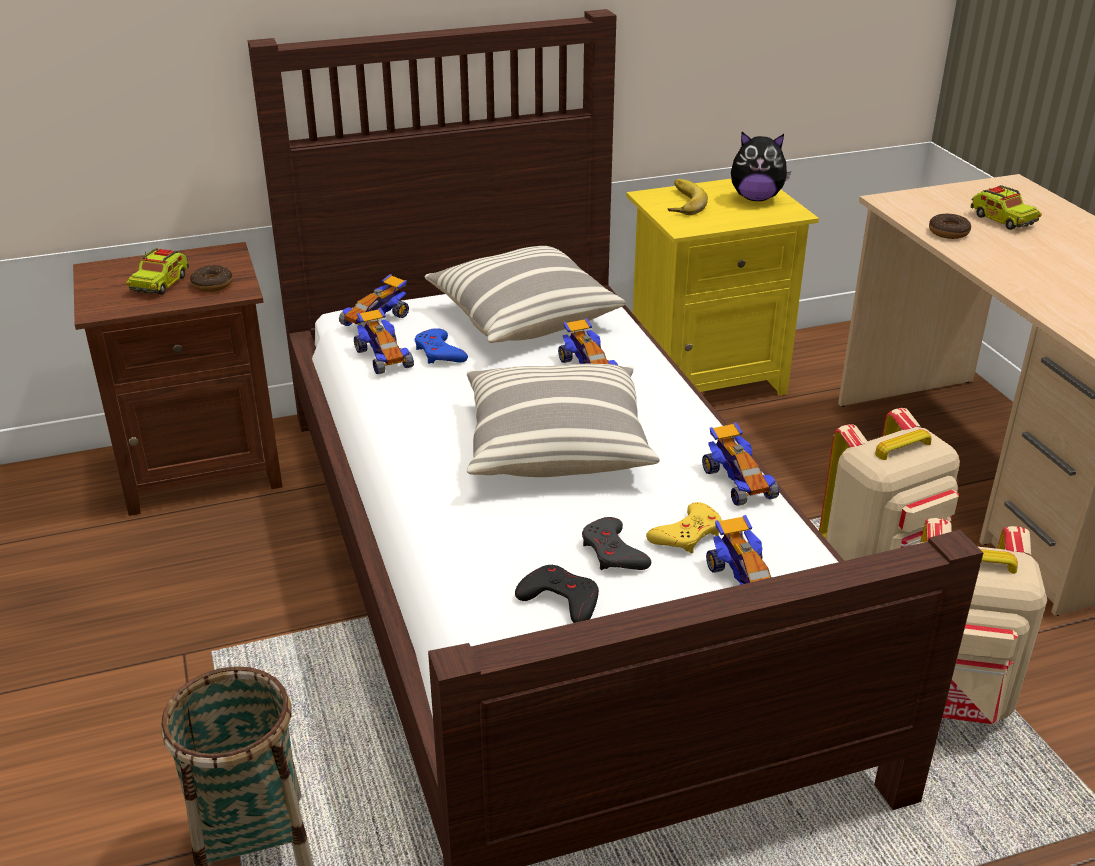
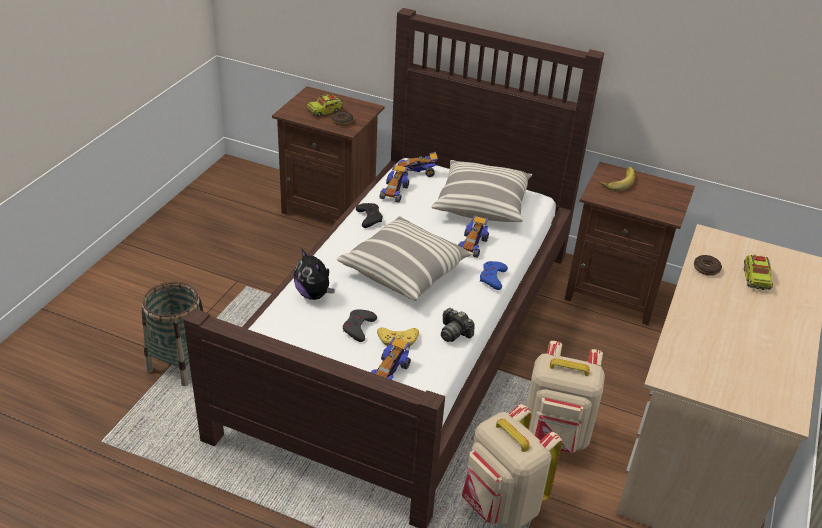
camera: 40 degrees right, 5 degrees up
(439, 353) = (420, 202): blue game controller -> blue game controller (492, 278)
(560, 600) = (312, 332): black game controller -> black game controller (369, 218)
(704, 378) = (614, 292): yellow nightstand -> brown nightstand
(737, 482) = (454, 333): toy car -> camera
(756, 198) = (664, 198): plush toy -> plush toy (314, 294)

